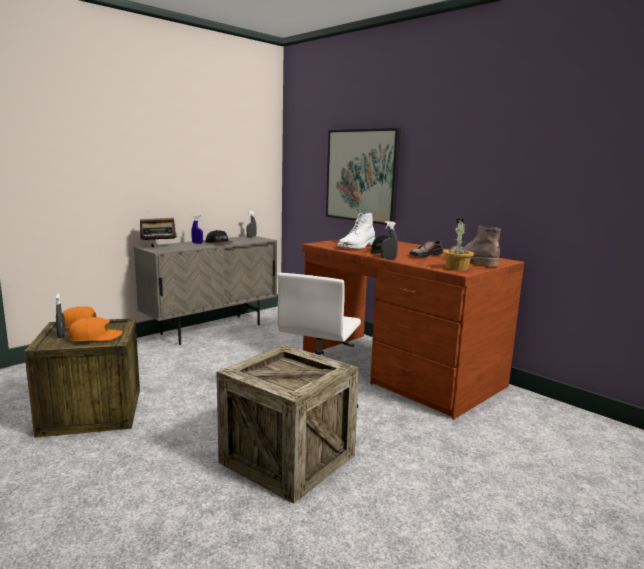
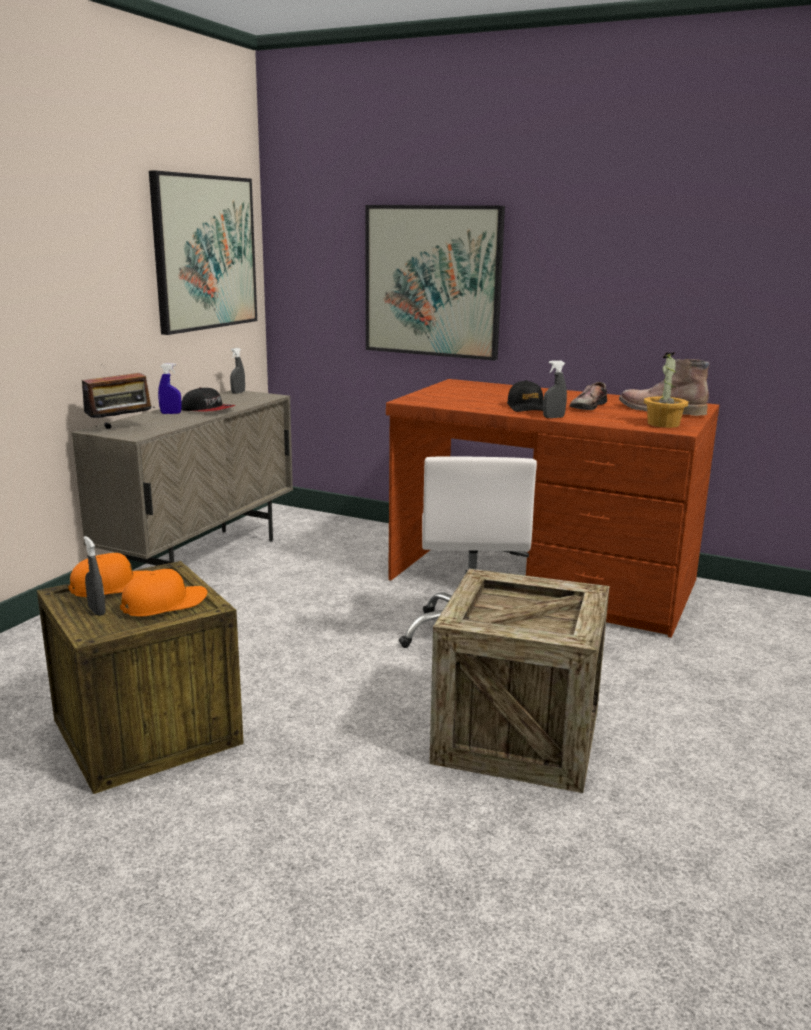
camera: 20 degrees left, 5 degrees up
(237, 156) = (204, 253): none -> picture
(357, 246) = (473, 400): white boot -> none

